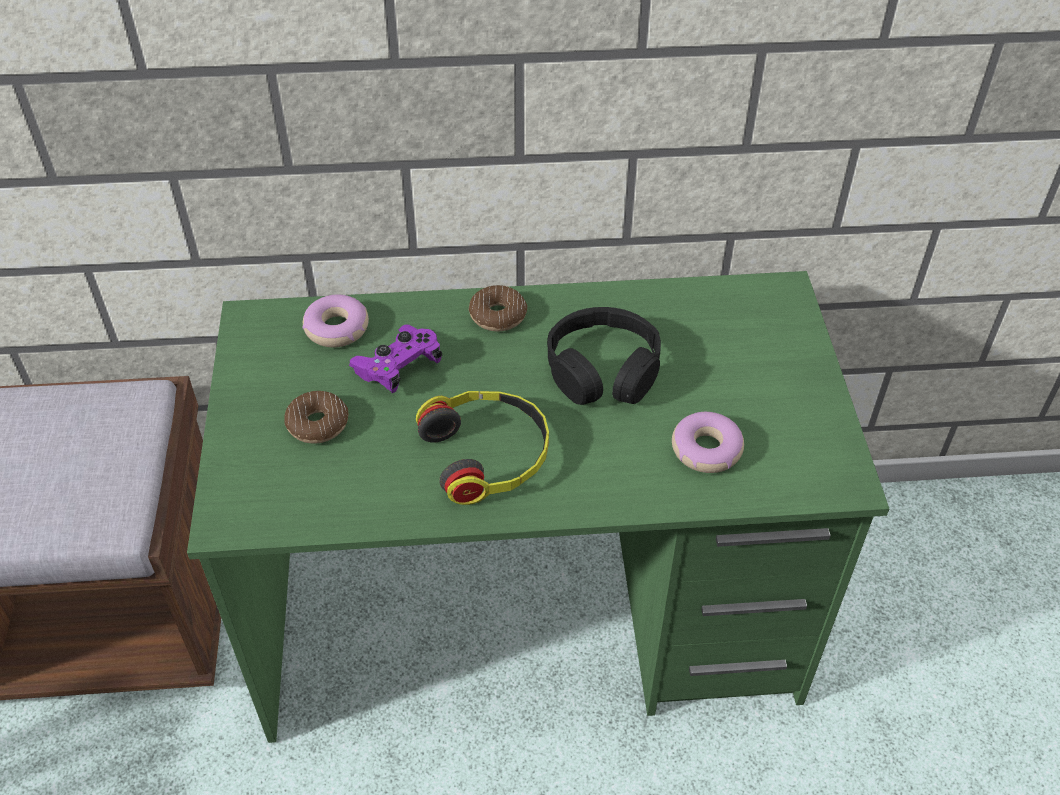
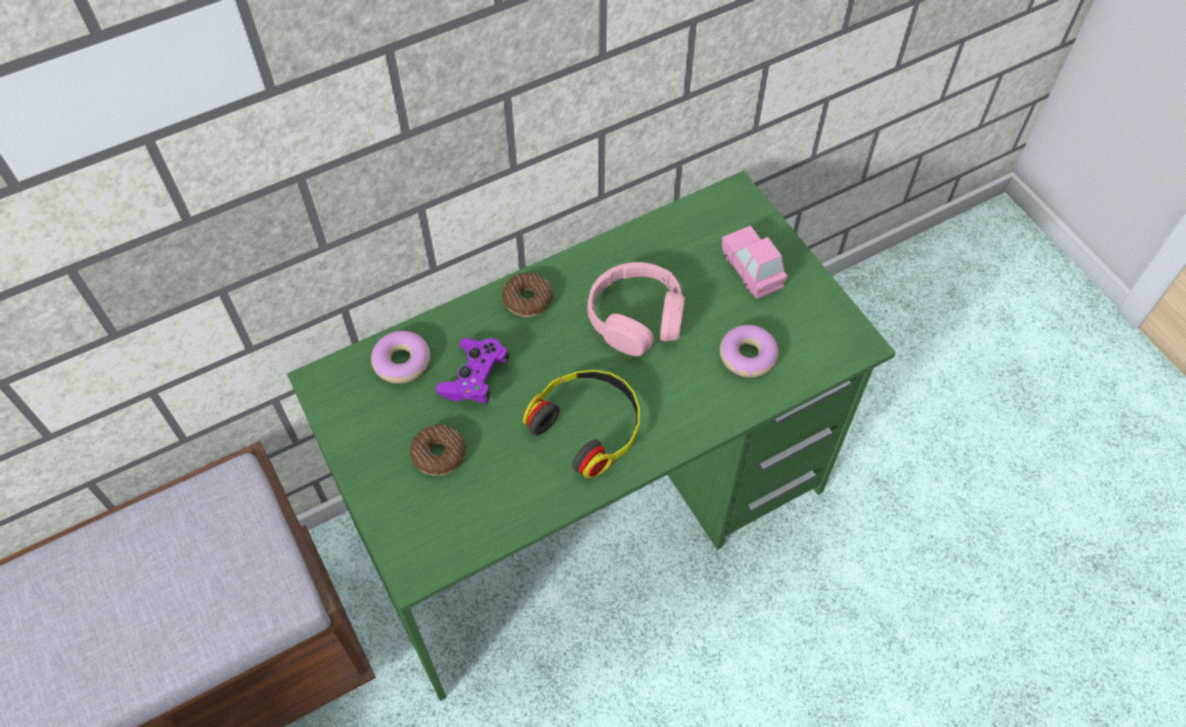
camera: 25 degrees left, 10 degrees up
(603, 370) = (636, 317): black headphones -> pink headphones
(759, 367) = (751, 270): none -> pink toy car

